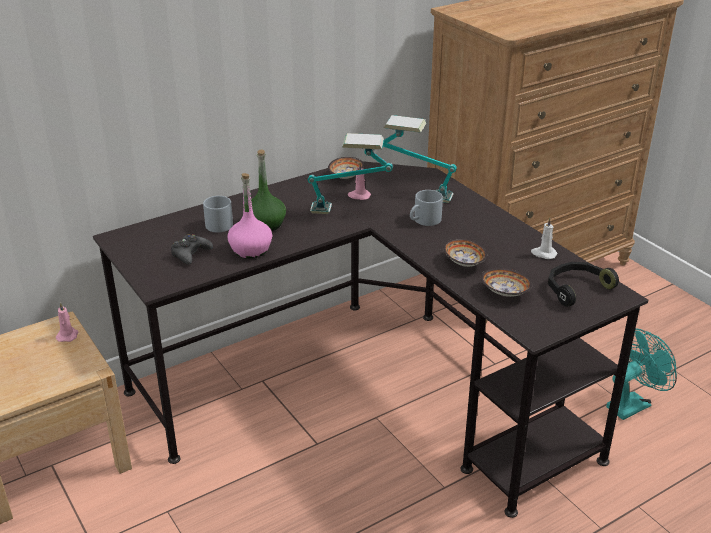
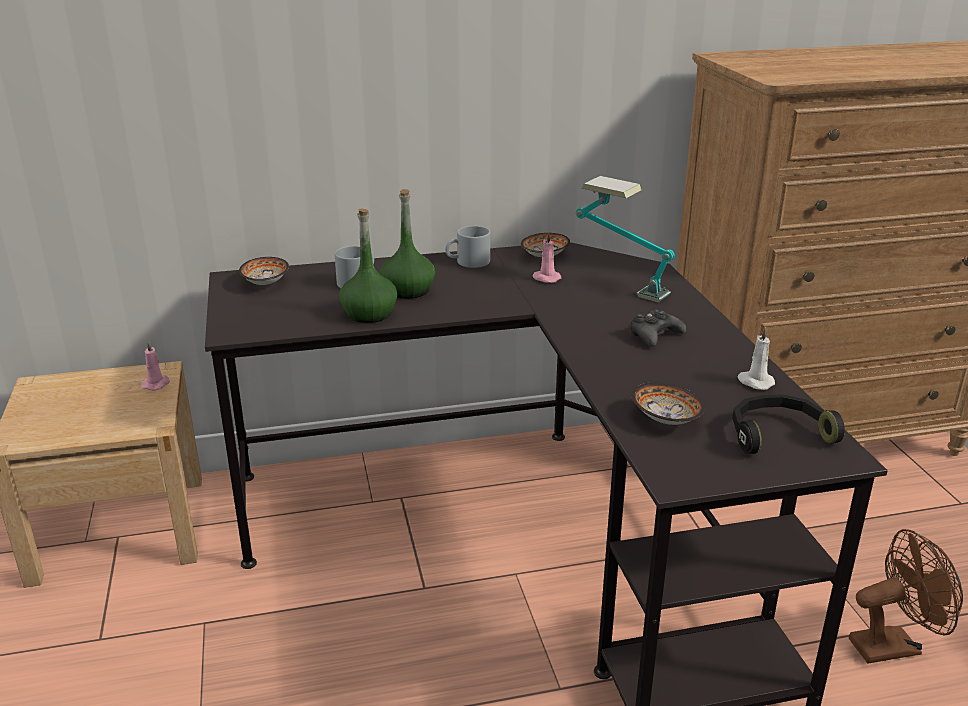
camera: 20 degrees right, 5 degrees down
(190, 254) = (297, 306): black game controller -> black game controller (654, 335)
(251, 250) = (369, 314): pink bottle -> green bottle
(350, 211) = (522, 292): table lamp -> none
(424, 221) = (611, 317): grey mug -> grey mug (468, 262)
(463, 263) = (630, 374): bowl -> bowl (264, 283)
(633, 404) = (893, 645): turquoise fan -> brown fan

